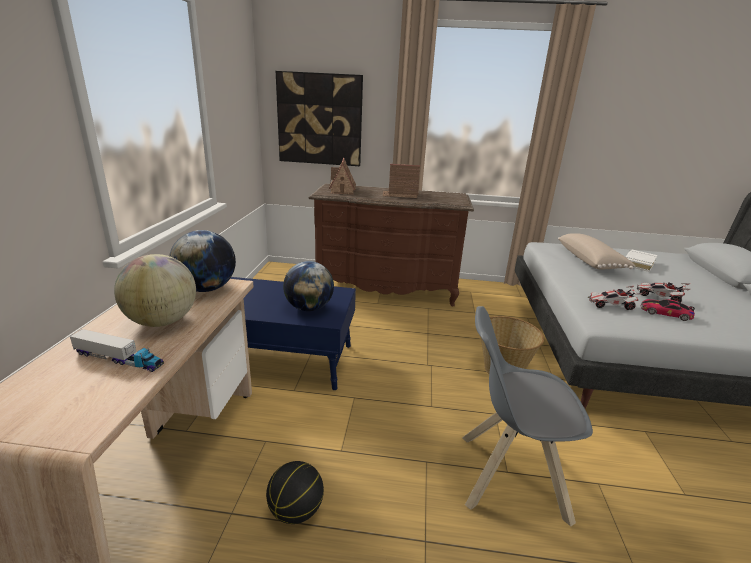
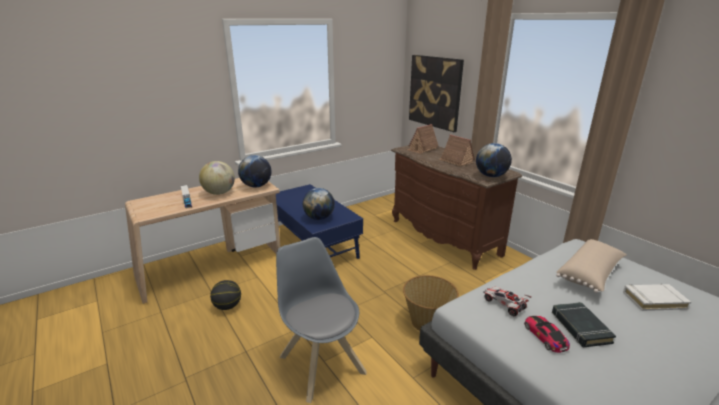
camera: 50 degrees right, 0 degrees up
(457, 200) = (491, 176): none -> globe
(659, 297) = (580, 327): toy car -> black book

